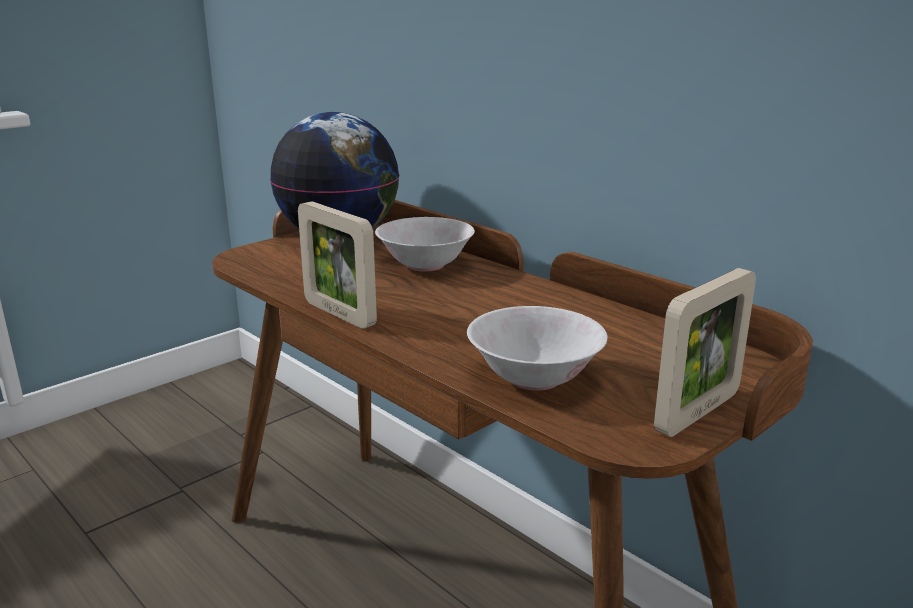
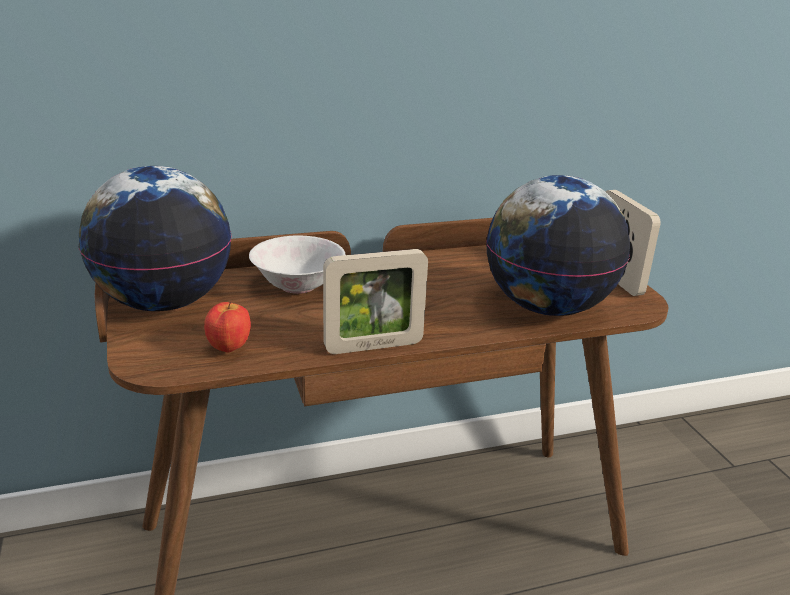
camera: 65 degrees left, 5 degrees up
(286, 270) = (228, 348): none -> apple
(534, 378) = (547, 307): white bowl -> globe

